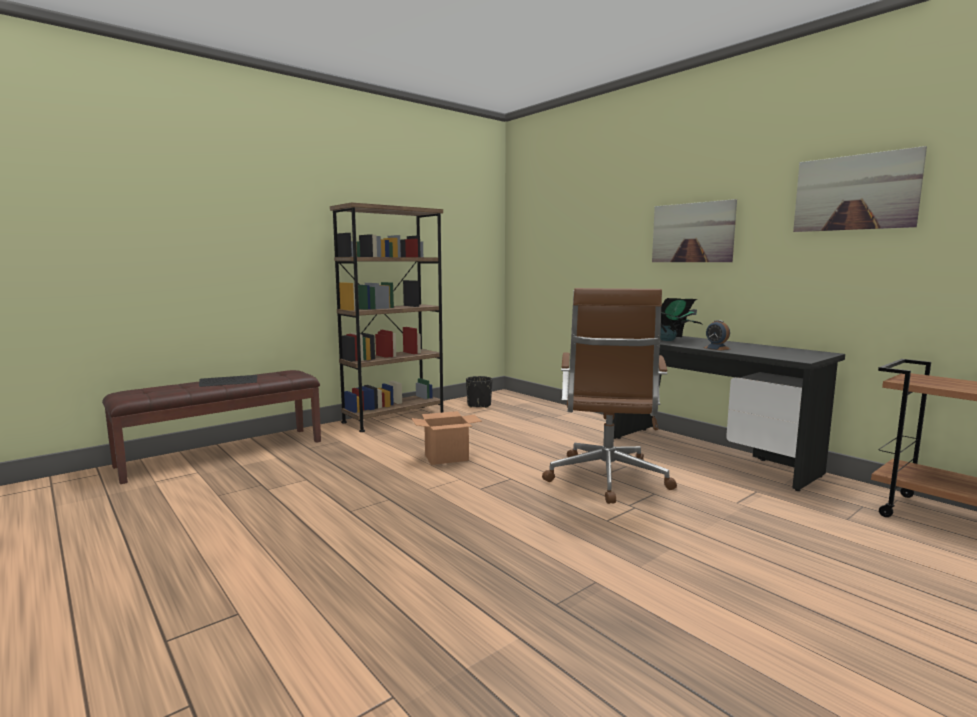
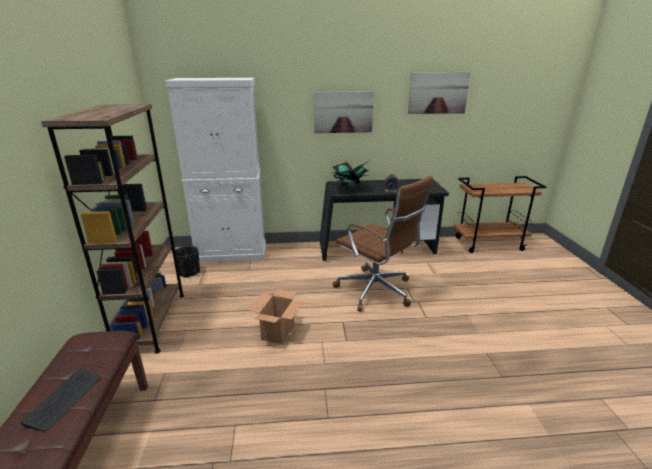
camera: 55 degrees left, 15 degrees up
(540, 406) = (232, 253): none -> white cabinet

